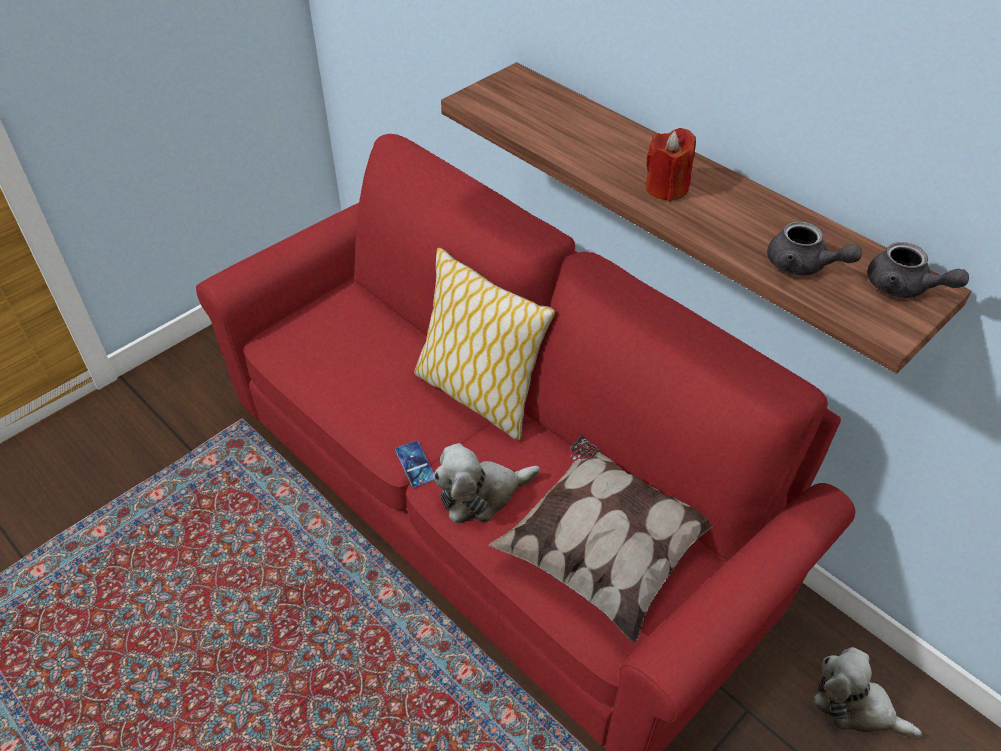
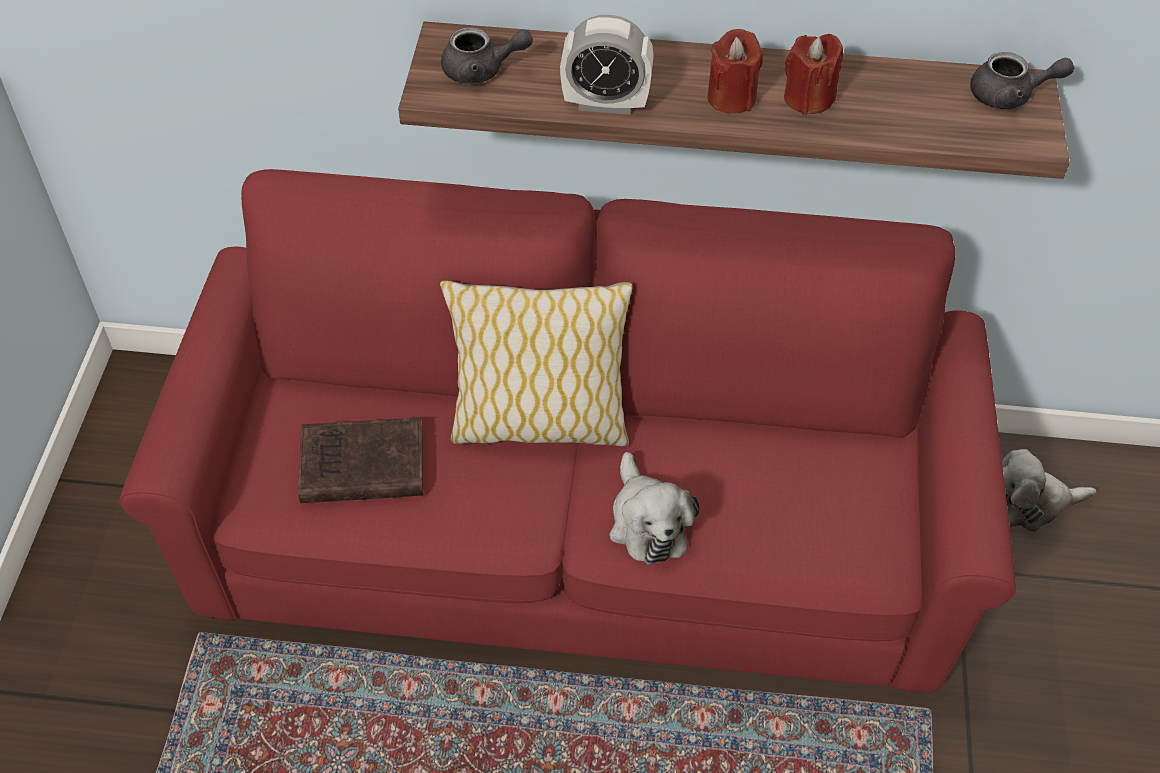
camera: 40 degrees left, 5 degrees up
(349, 355) = (359, 466): none -> brown book
(415, 464) = (553, 536): phone -> none
(481, 495) = (647, 522): plush toy -> plush toy turned 45 degrees counterclockwise
(572, 153) = (605, 103): none -> alarm clock
(603, 550) = (802, 499): pillow -> none
(725, 214) = (808, 98): none -> red candle
(803, 266) = (919, 117): grey teapot -> grey teapot (482, 70)

